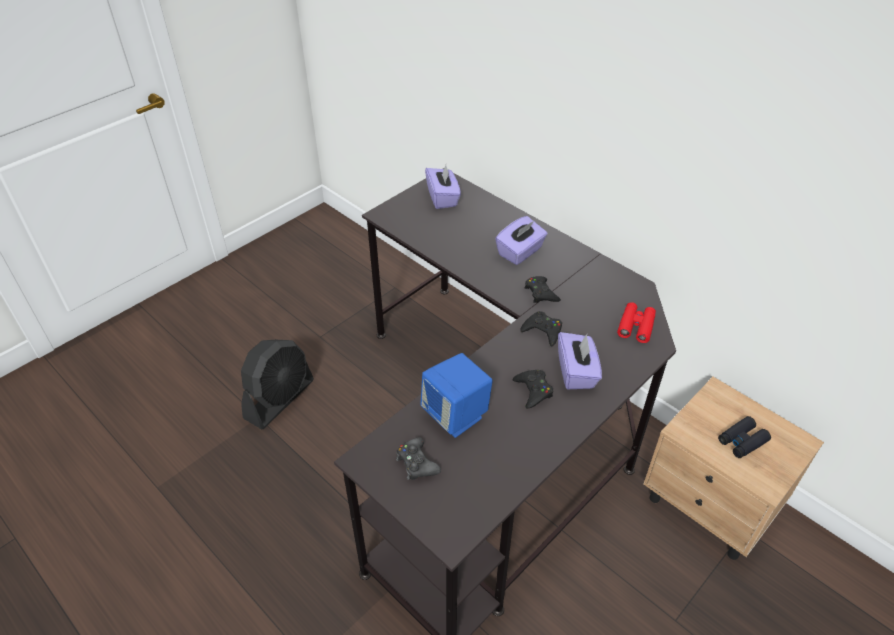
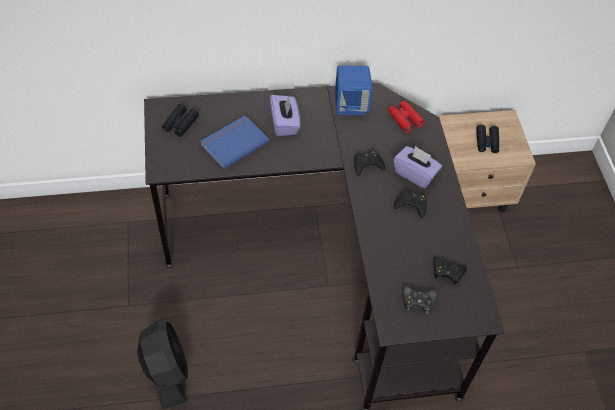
camera: 55 degrees left, 10 degrees up
(443, 198) = (180, 123): purple tissue box -> black binoculars
(456, 415) = (397, 256): blue speaker -> blue speaker (351, 105)
(460, 235) = (233, 142): none -> blue book
(541, 293) = (333, 141): black game controller -> black game controller (447, 272)

